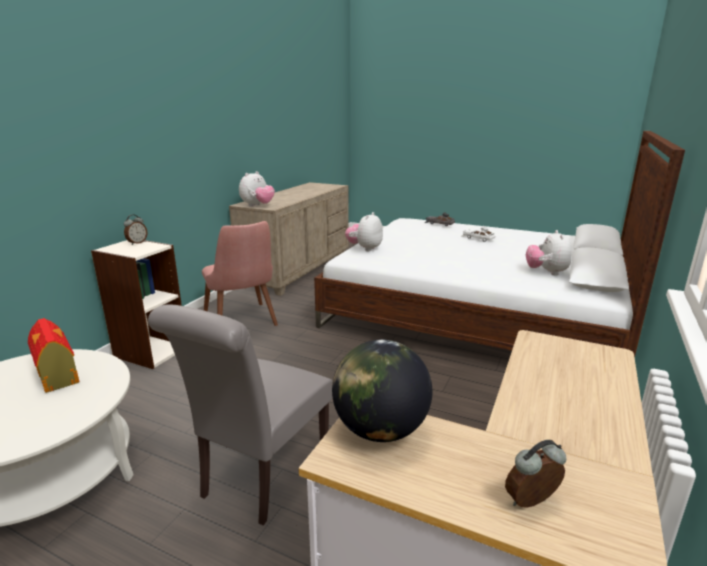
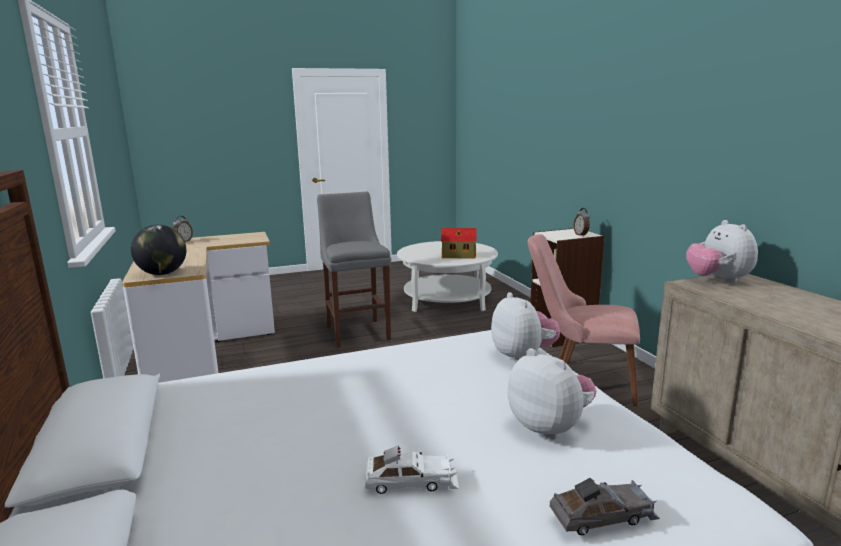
camera: 135 degrees right, 5 degrees down
(261, 477) = (357, 331): grey chair -> grey stool
(380, 430) = (247, 239): globe -> globe (162, 274)
(546, 272) = (199, 420): plush toy -> plush toy (550, 427)

